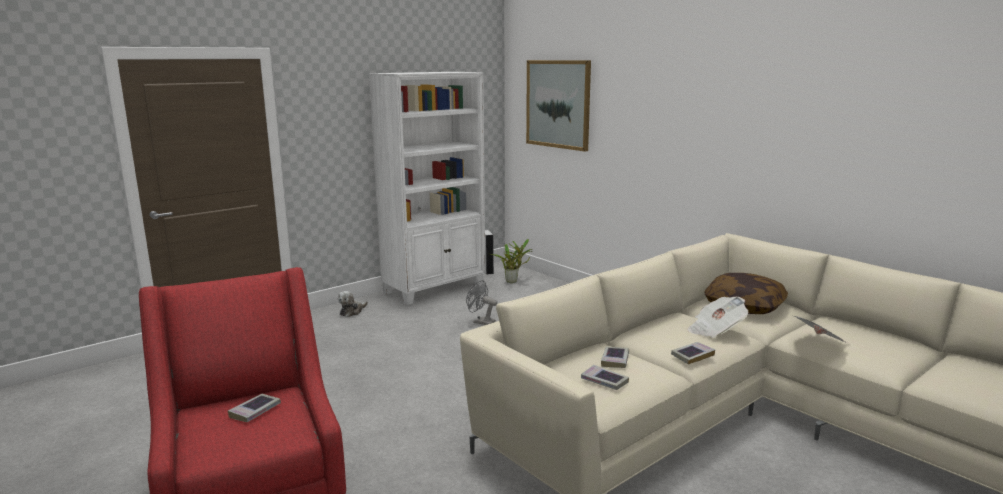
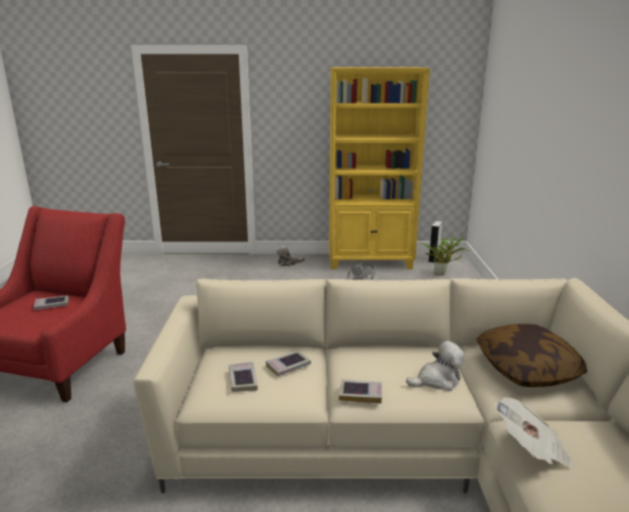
camera: 40 degrees right, 5 degrees up
(435, 288) = (370, 262): white bookcase -> yellow bookcase
(558, 104) = (508, 104): picture -> none
(715, 330) = (437, 380): newspaper -> plush toy

